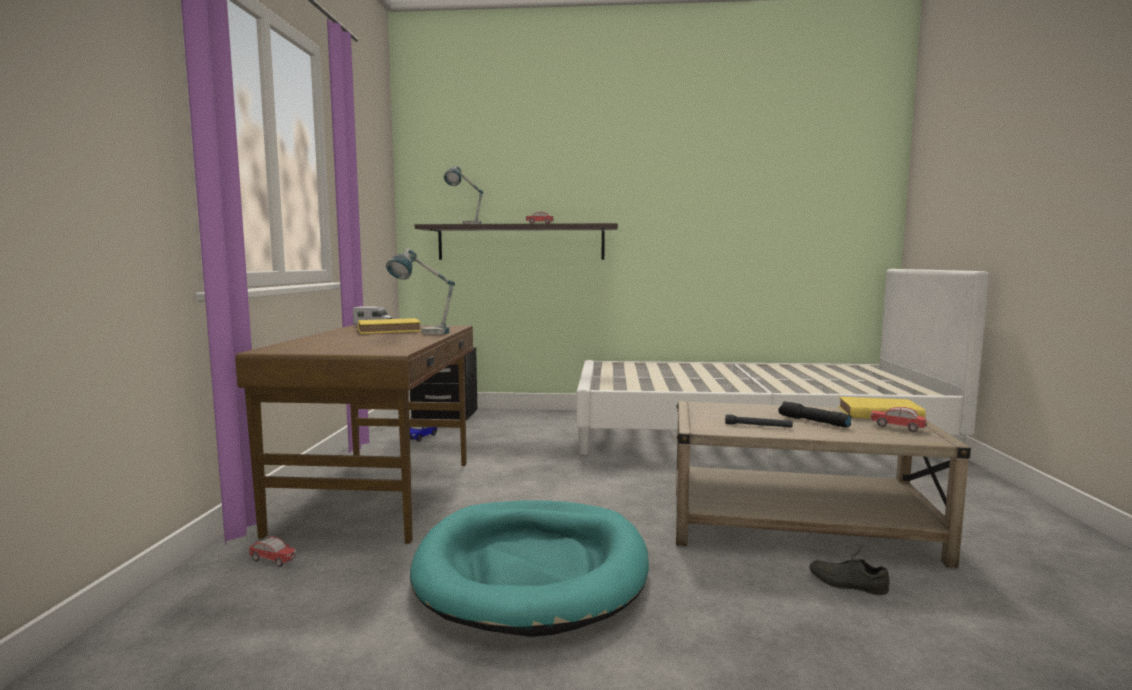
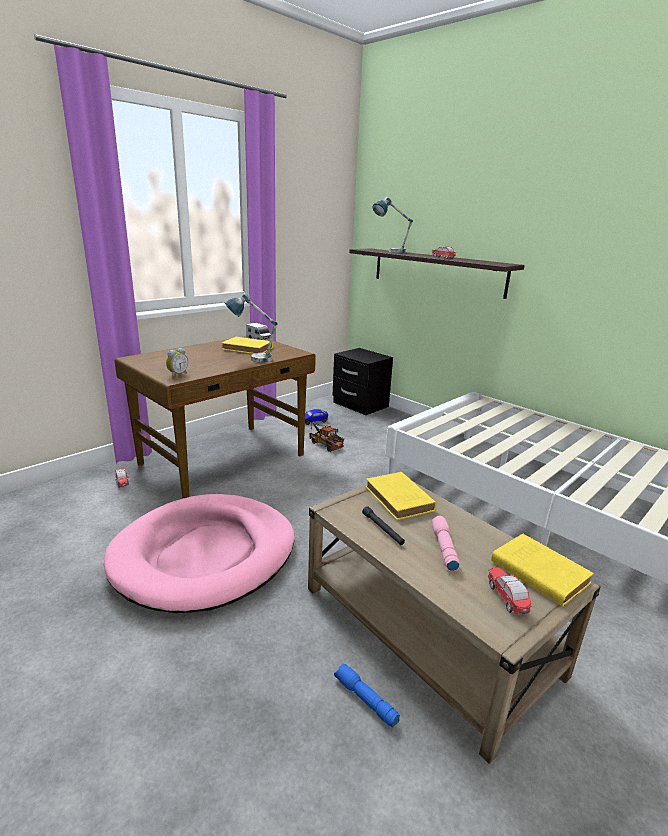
camera: 40 degrees right, 15 degrees up
(385, 349) = (177, 375): none -> alarm clock
(470, 450) = (324, 444): none -> toy truck
(532, 569) = (205, 555): turquoise dog bed -> pink dog bed
(724, 411) = (400, 500): none -> yellow book
(812, 422) = (443, 548): black flashlight -> pink flashlight
(847, 582) = (364, 700): grey shoe -> blue flashlight

